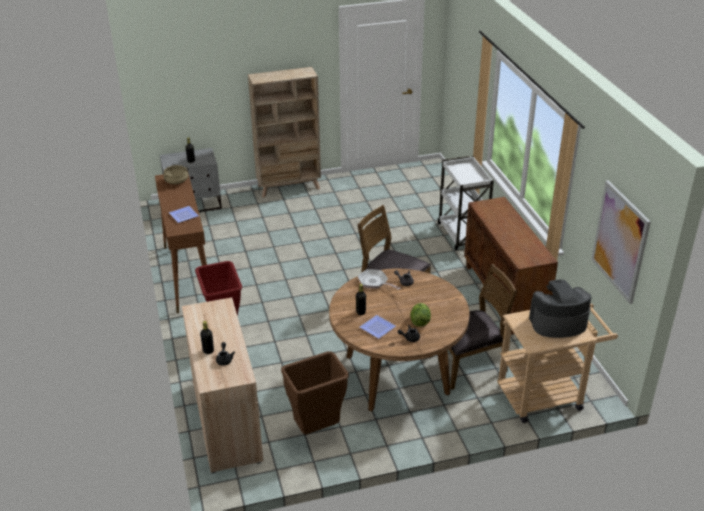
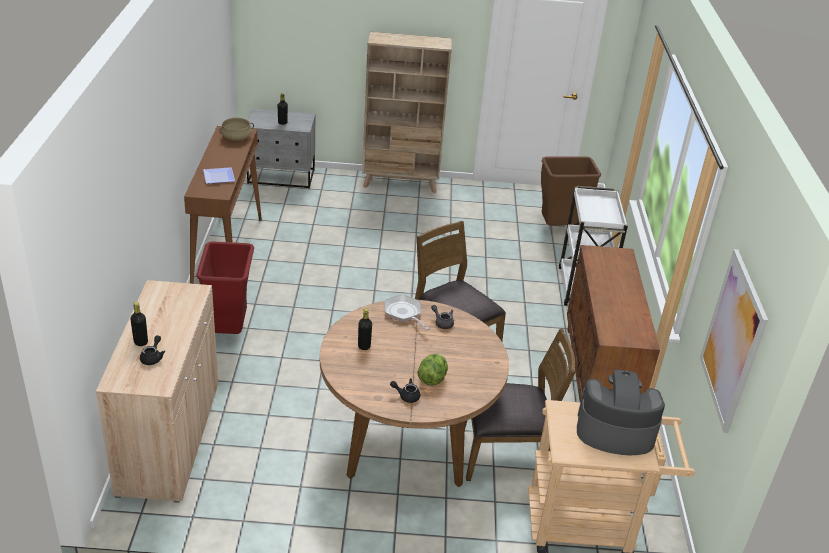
camera: 15 degrees right, 0 degrees up
(316, 430) = (269, 482): brown trash can -> brown trash can (559, 229)
(376, 328) = (371, 371): plate -> none

